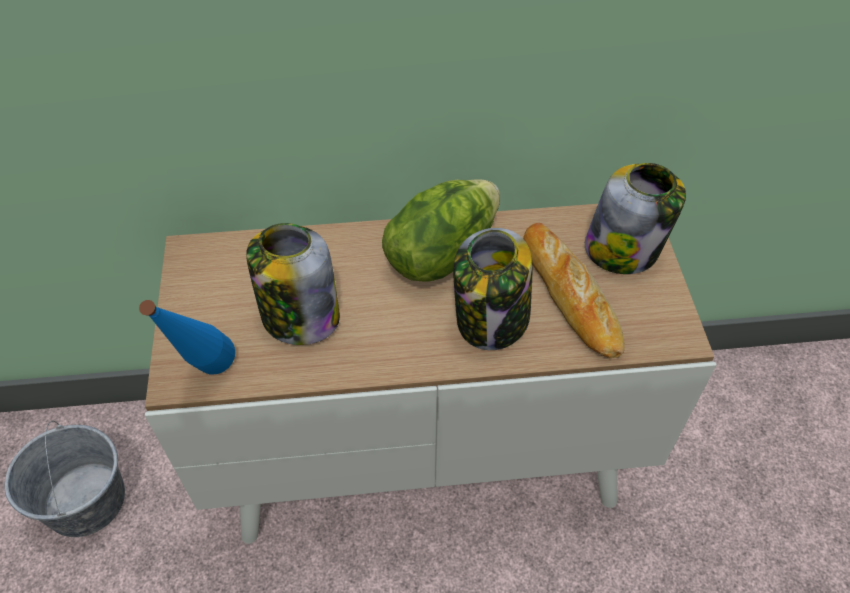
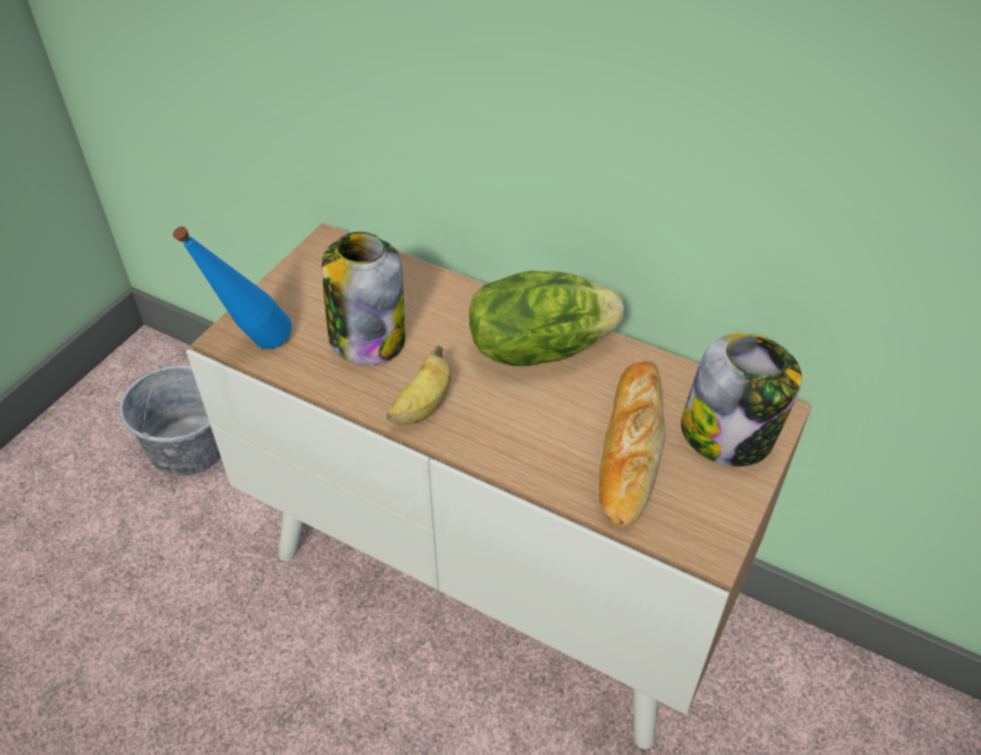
camera: 35 degrees right, 5 degrees down
(395, 348) = (422, 406): none -> banana
(491, 320) = (531, 429): jar -> none

